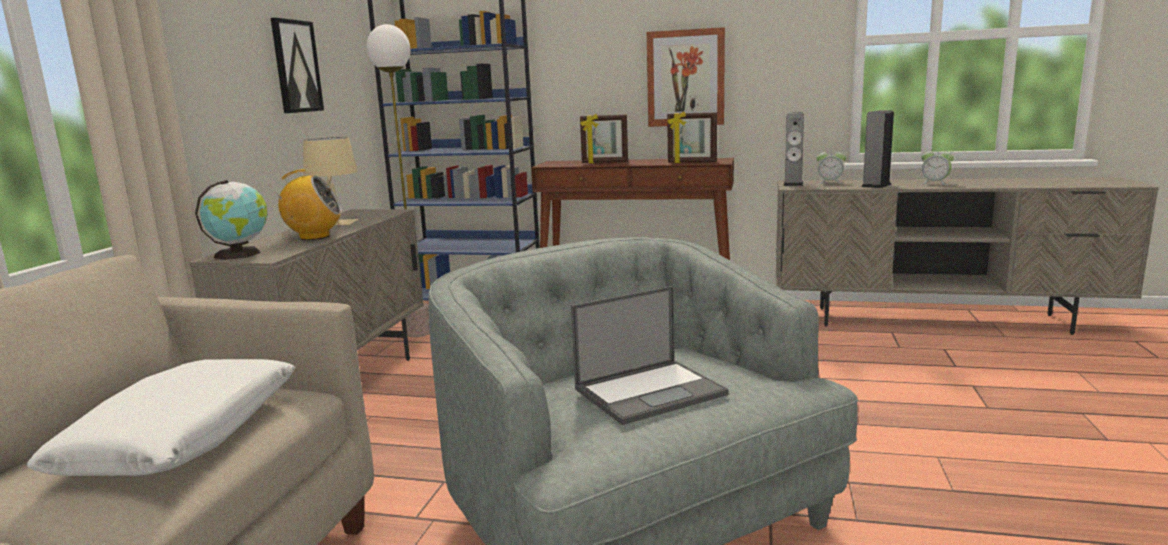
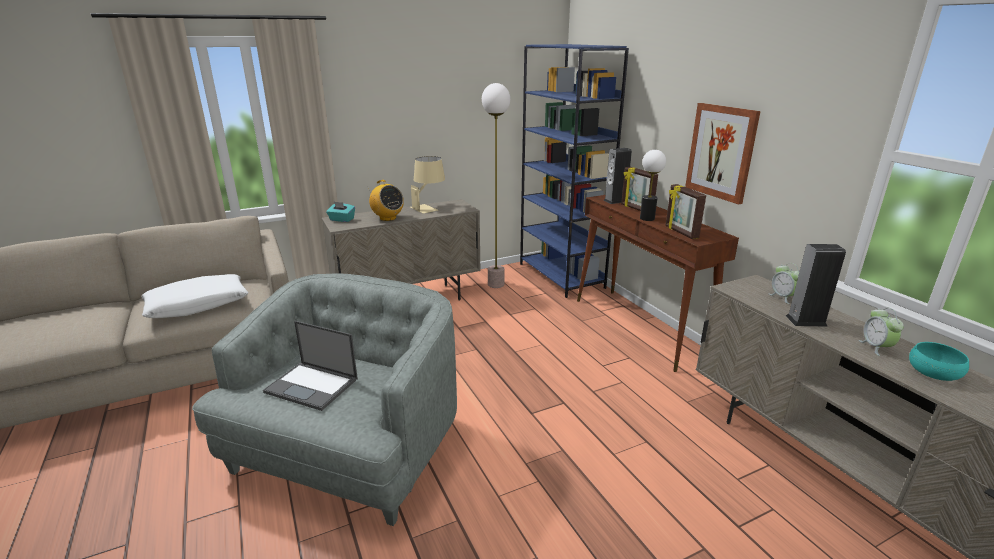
camera: 50 degrees right, 10 degrees up
(240, 254) = (341, 220): globe -> turquoise tissue box
(296, 66) = (445, 106): picture -> none
(637, 163) = (647, 218): none -> table lamp
(793, 183) = (749, 284): speaker -> speaker (615, 201)
(981, 182) = (933, 372): none -> turquoise bowl

